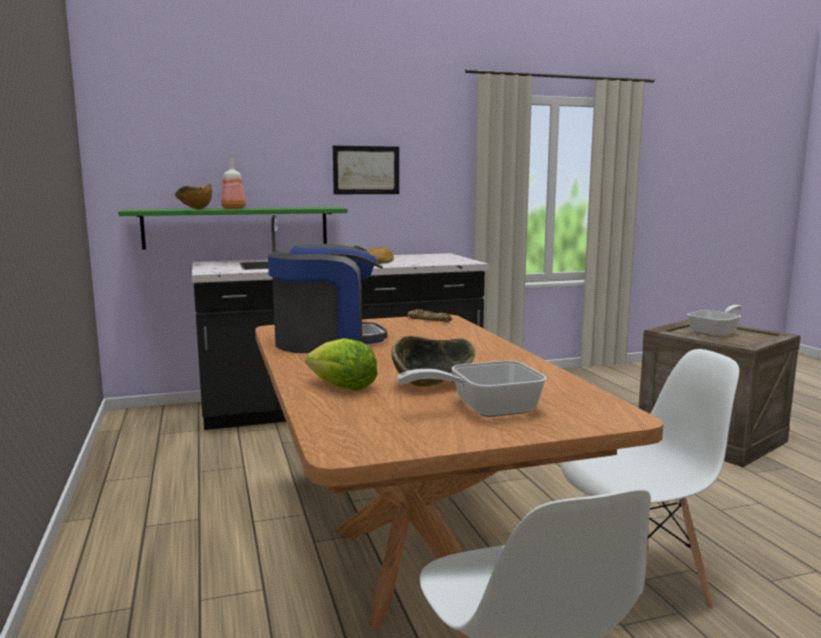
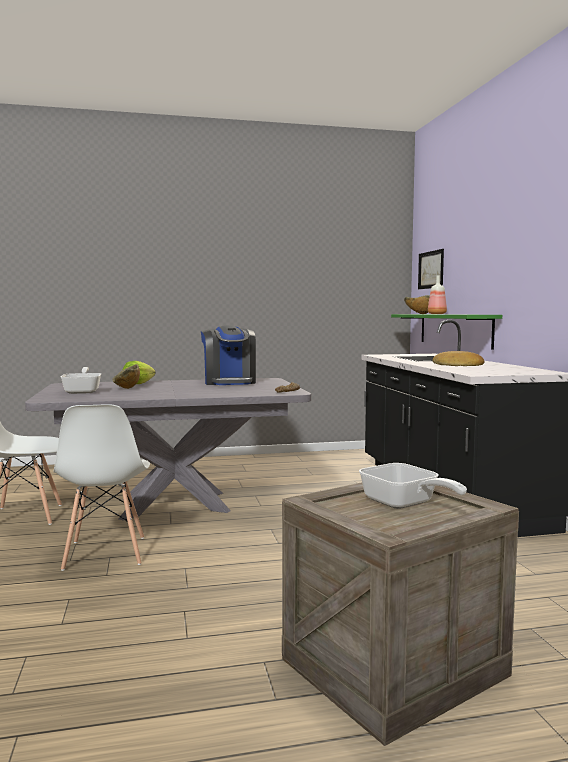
camera: 95 degrees right, 5 degrees down
(366, 170) = (520, 277): picture -> picture (431, 270)
(408, 561) = (175, 505): brown dining table -> grey dining table

